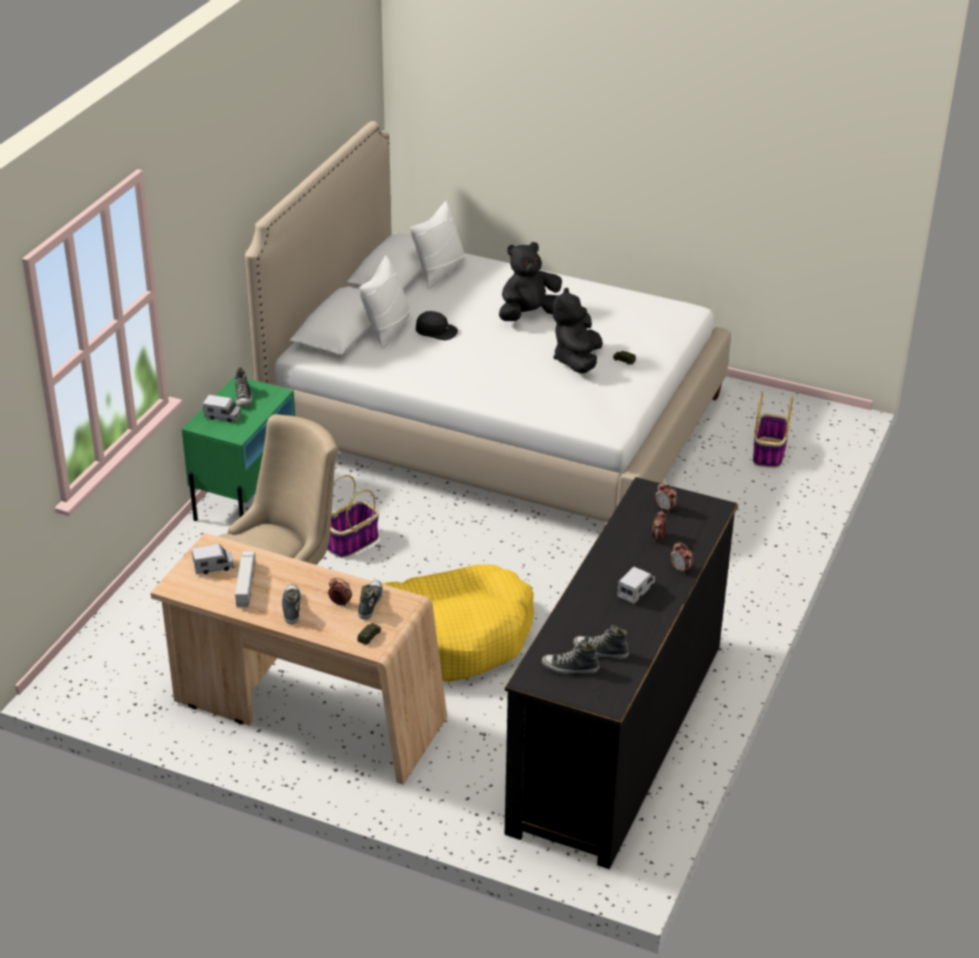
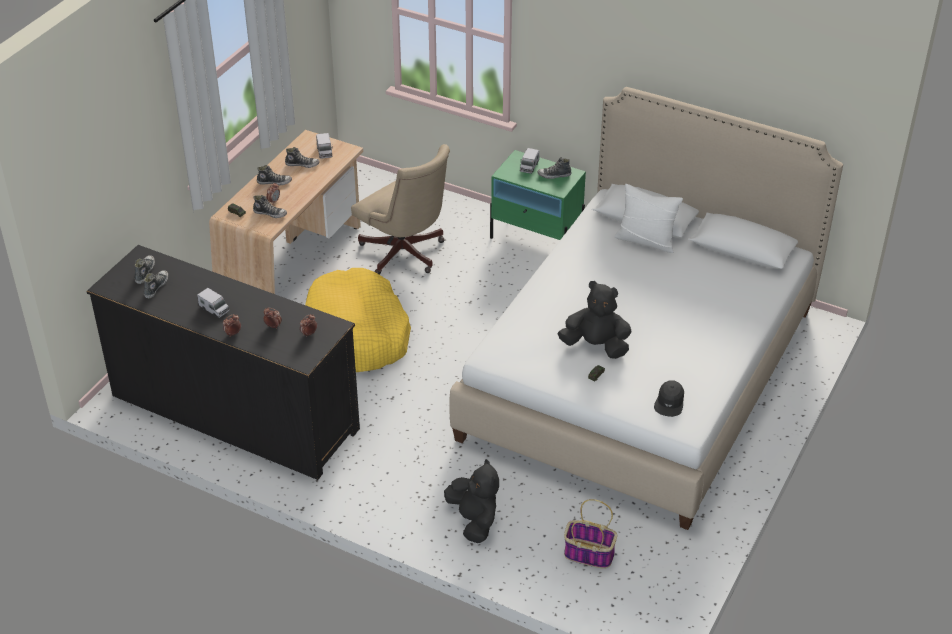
camera: 95 degrees right, 5 degrees up
(246, 585) = (302, 164): toy truck -> shoe
(351, 543) = (475, 288): basket -> none
(436, 331) = (643, 267): black cap -> black cap (669, 402)
(439, 271) = (747, 273): white pillow -> none
(529, 315) = (673, 322): black plush toy -> black plush toy (474, 520)

